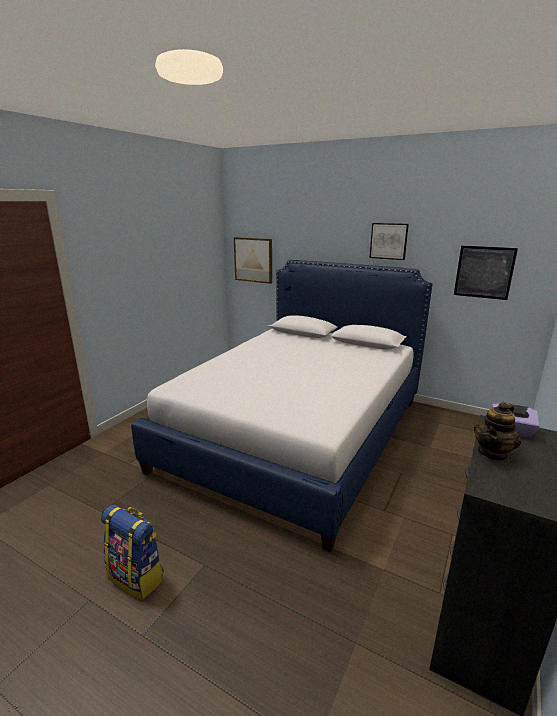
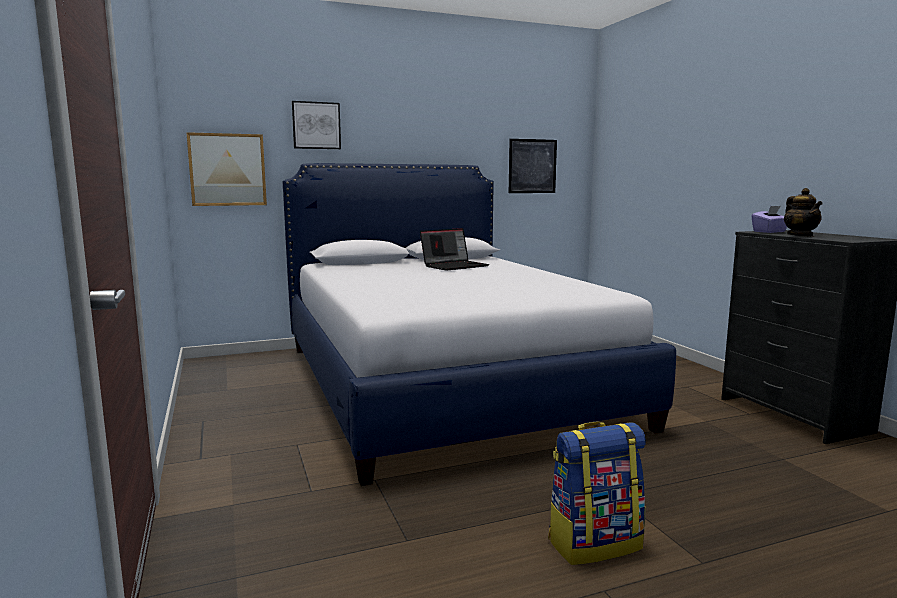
camera: 50 degrees left, 10 degrees down
(337, 354) = (455, 266): none -> laptop
(388, 241) = (434, 135): picture -> picture (316, 125)

